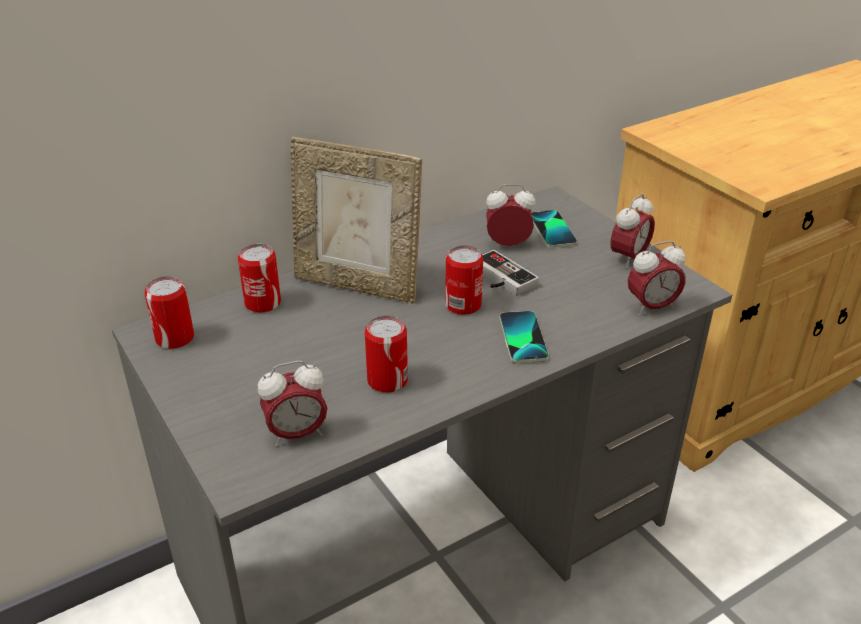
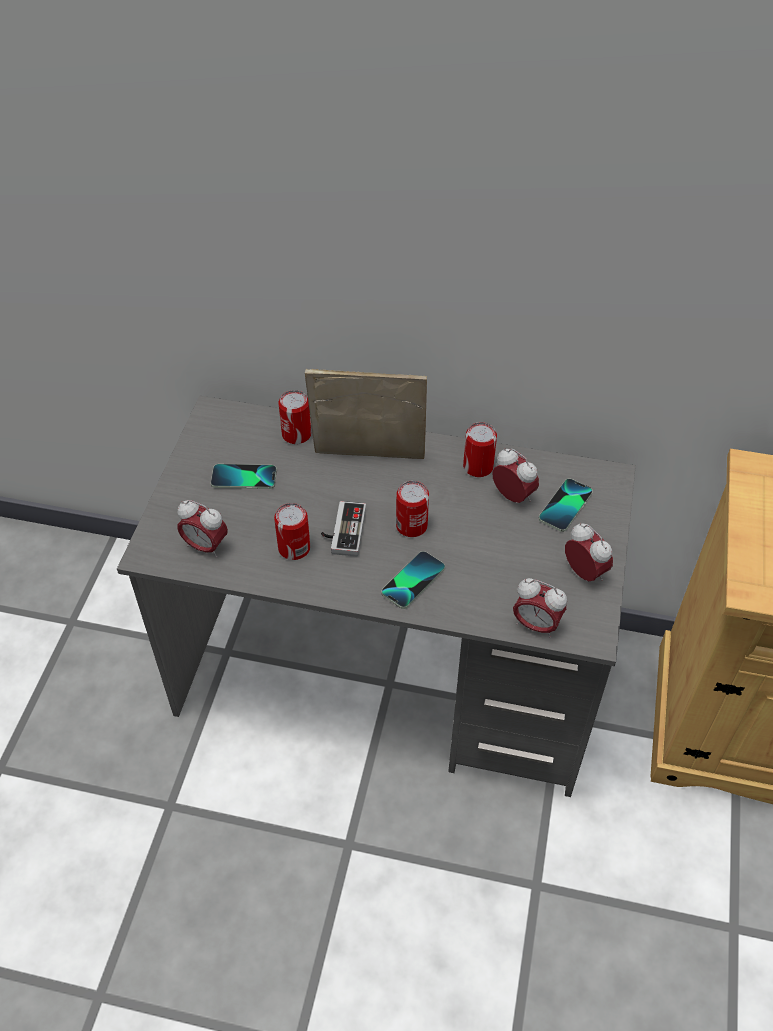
camera: 45 degrees right, 15 degrees up
(175, 338) = (221, 427): can -> can (478, 467)
(257, 361) = (244, 478): none -> phone
(358, 285) = (368, 460): picture frame -> picture frame turned 120 degrees clockwise
(499, 279) = (465, 521): game controller -> game controller (342, 531)
(628, 258) = (584, 572): alarm clock -> alarm clock turned 120 degrees counterclockwise

